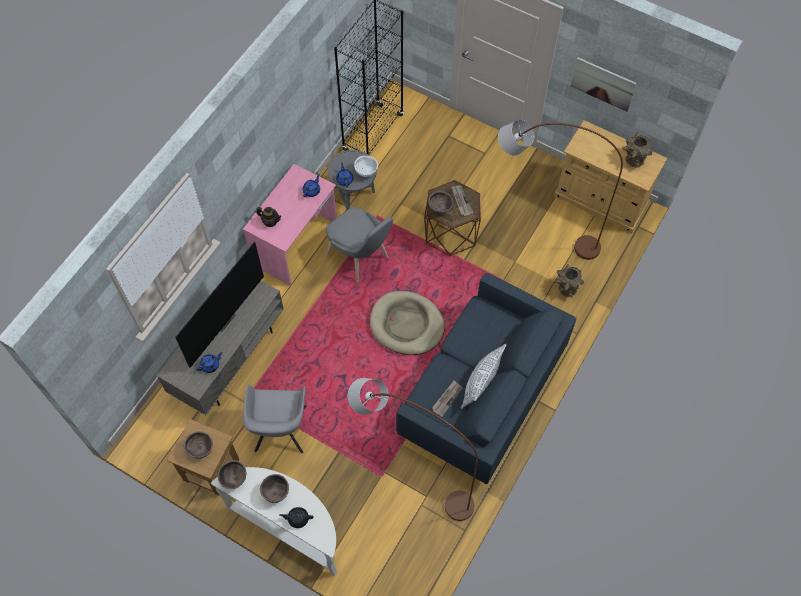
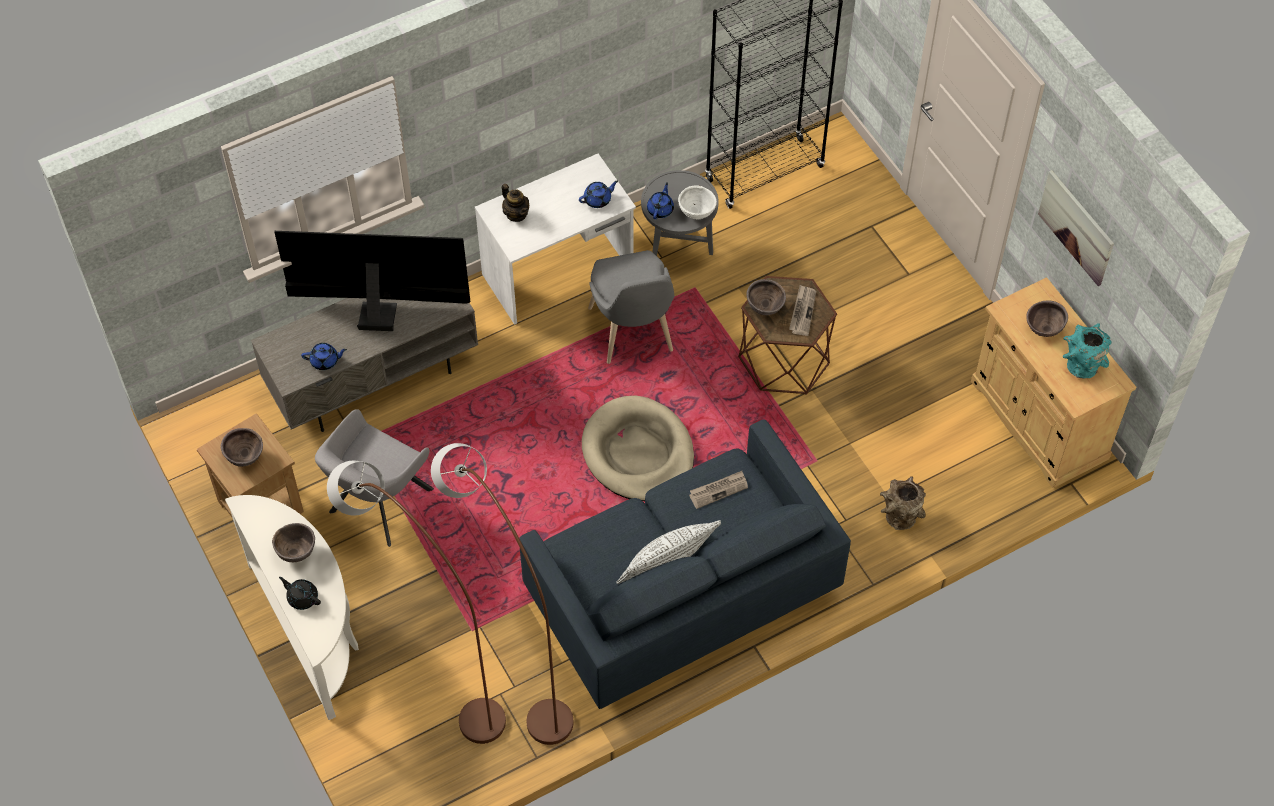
camera: 30 degrees right, 5 degrees down
(223, 319) = (378, 311): television -> television turned 150 degrees counterclockwise
(234, 479) = (257, 509): brown bowl -> brown bowl (1043, 329)
(296, 244) = (559, 273): pink desk -> white desk
(447, 398) = (607, 561): newspaper -> newspaper (718, 490)
(539, 234) = (911, 423): brown floor lamp -> brown floor lamp (427, 661)
(632, 159) = (1081, 364): brown vase -> turquoise vase

